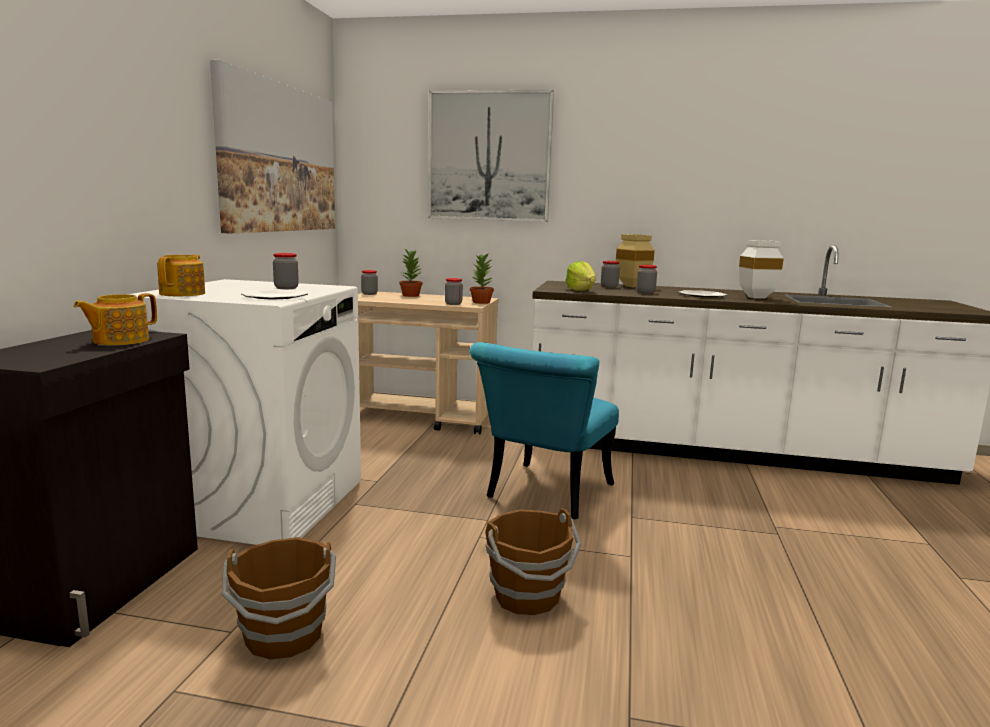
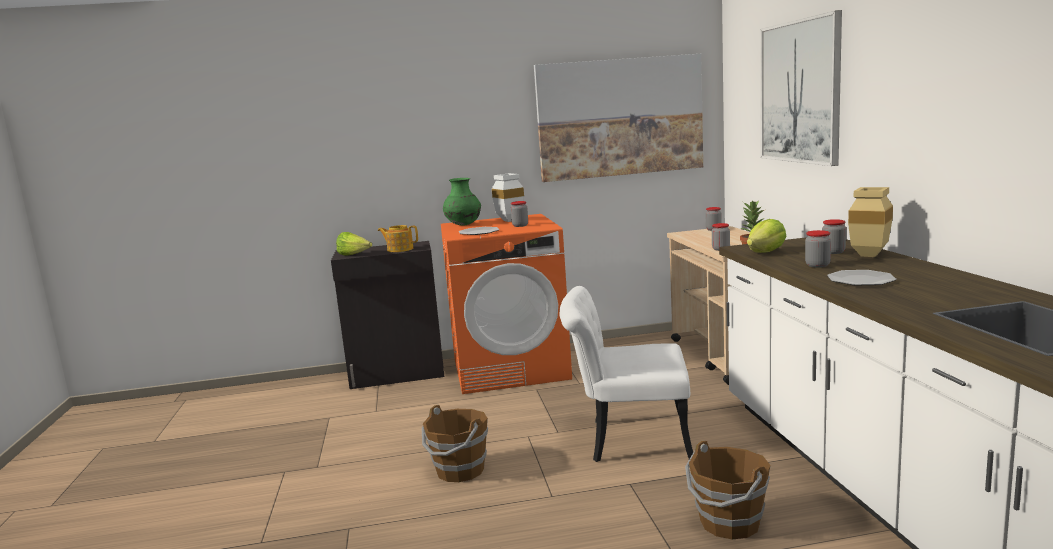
camera: 70 degrees right, 0 degrees up
(60, 359) = (354, 255): none -> lettuce
(183, 293) = (463, 225): teapot -> green vase
(262, 502) = (511, 369): white washing machine -> orange washing machine
(284, 637) = (378, 422): brown bucket -> brown bucket (728, 523)
(410, 295) = (736, 235): potted plant -> none
(544, 496) = (627, 440): turquoise chair -> white chair
(755, 297) = (914, 296): white vase -> white vase (508, 220)

